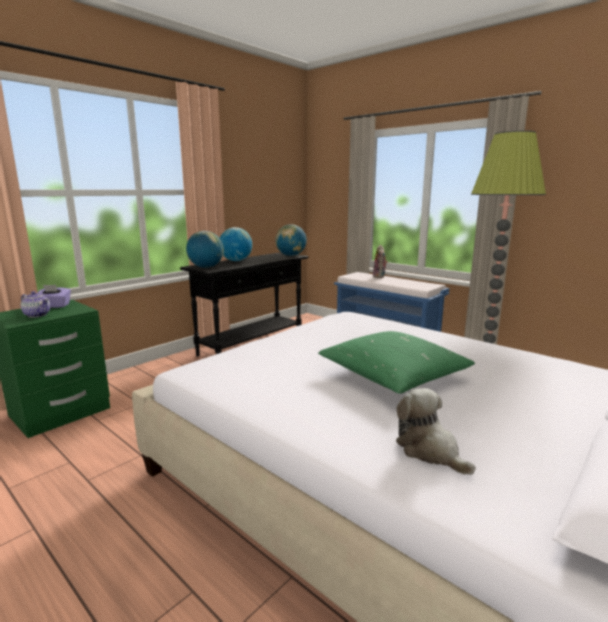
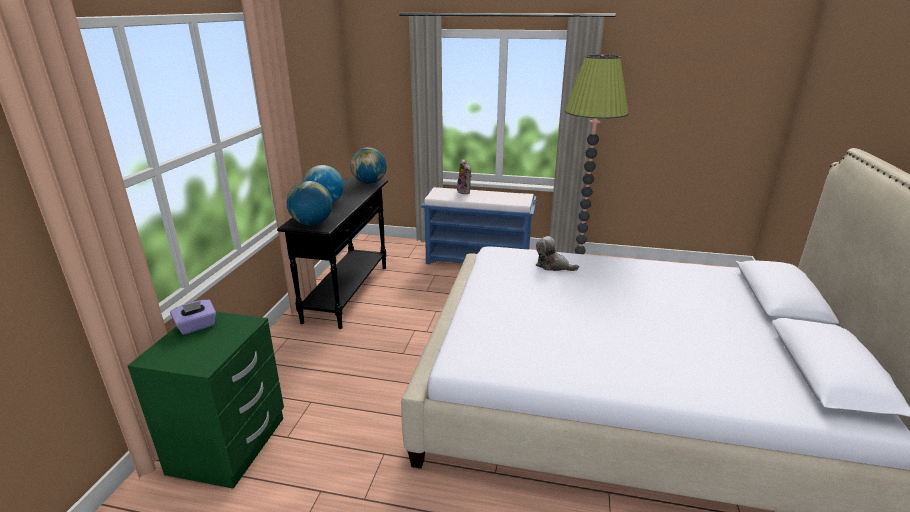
camera: 30 degrees left, 10 degrees up
(37, 315) = (205, 346): teapot -> none
(393, 375) = (614, 314): green pillow -> none
(430, 450) = (706, 372): plush toy -> plush toy (553, 266)

